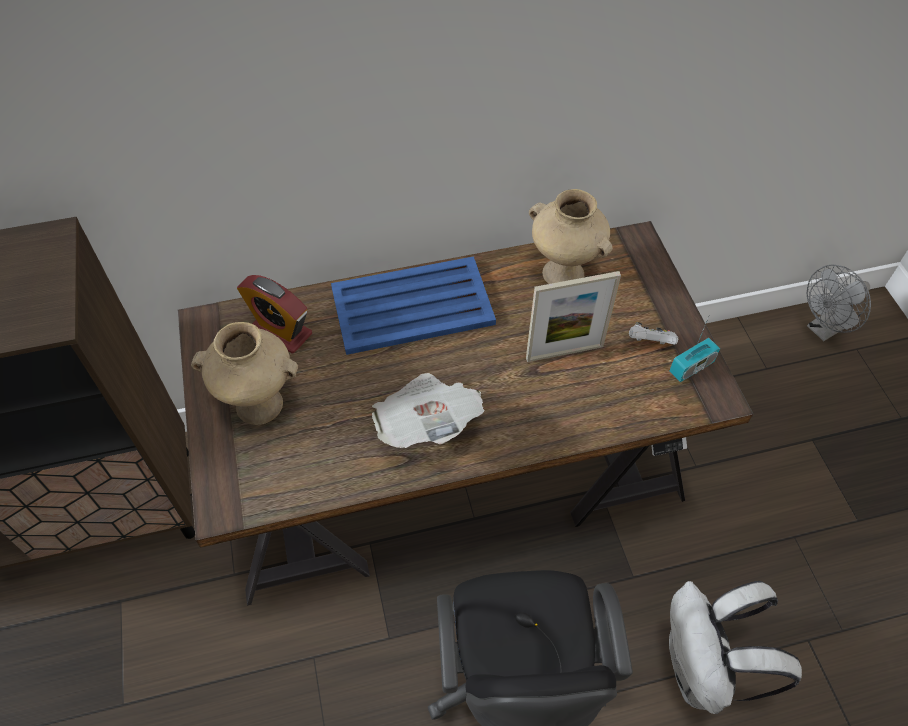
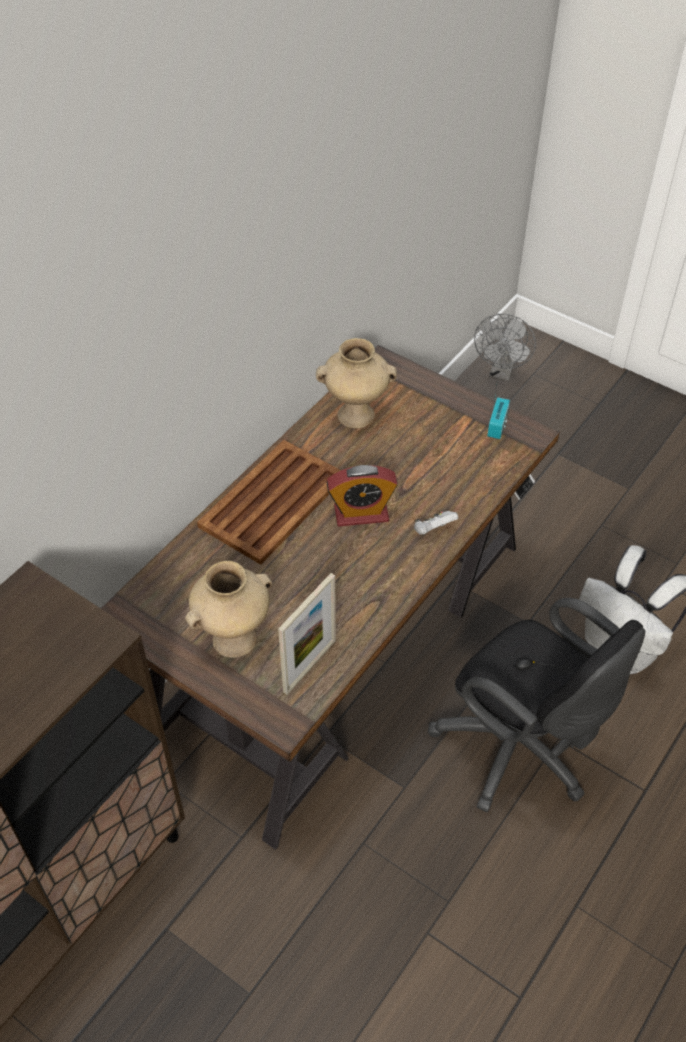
camera: 40 degrees left, 5 degrees down
(281, 331) = (192, 581): alarm clock -> alarm clock (361, 514)
(414, 306) = (274, 501): blue tray -> brown tray
(427, 423) = (367, 571): newspaper -> none
(564, 352) = (410, 466): picture frame -> picture frame (309, 666)
(649, 343) = (457, 426): white game controller -> white game controller (433, 530)

